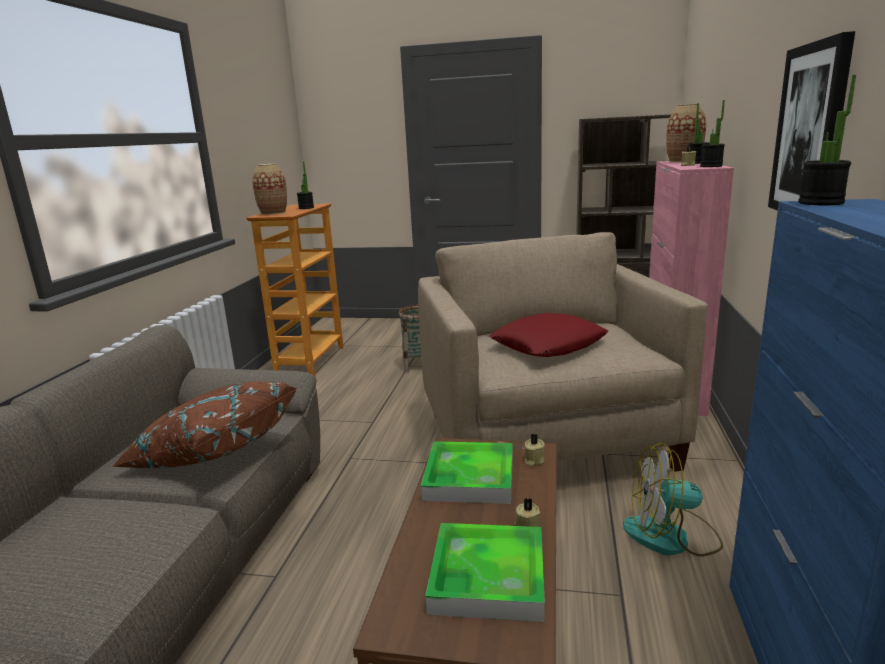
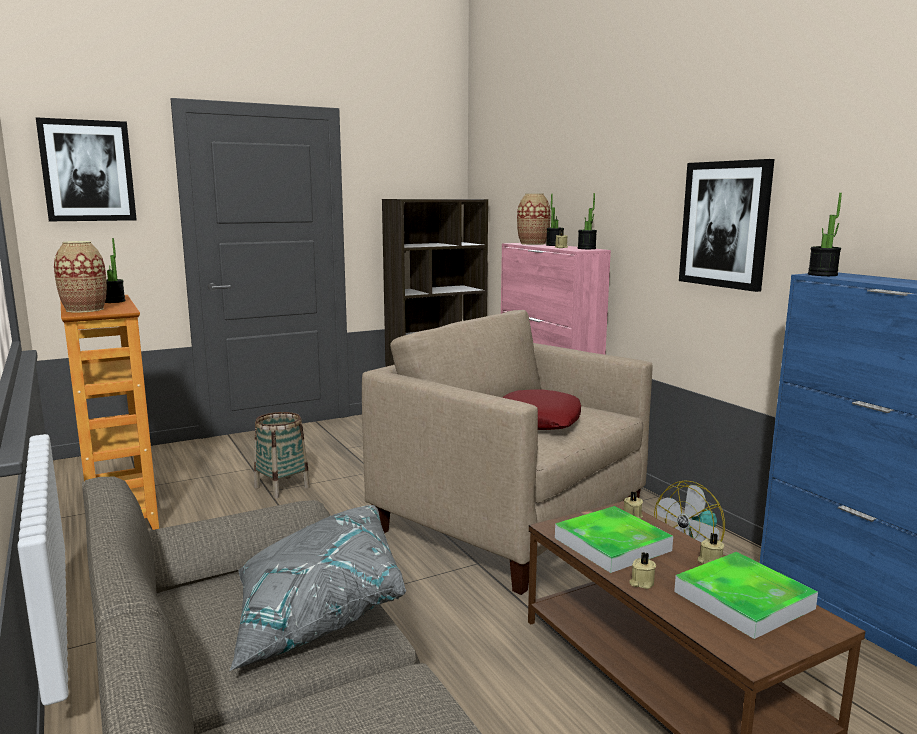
camera: 40 degrees left, 5 degrees down
(213, 453) = (315, 616): brown pillow -> grey pillow
(344, 111) = (87, 171): none -> picture
(429, 519) = (641, 583): none -> beige candle

